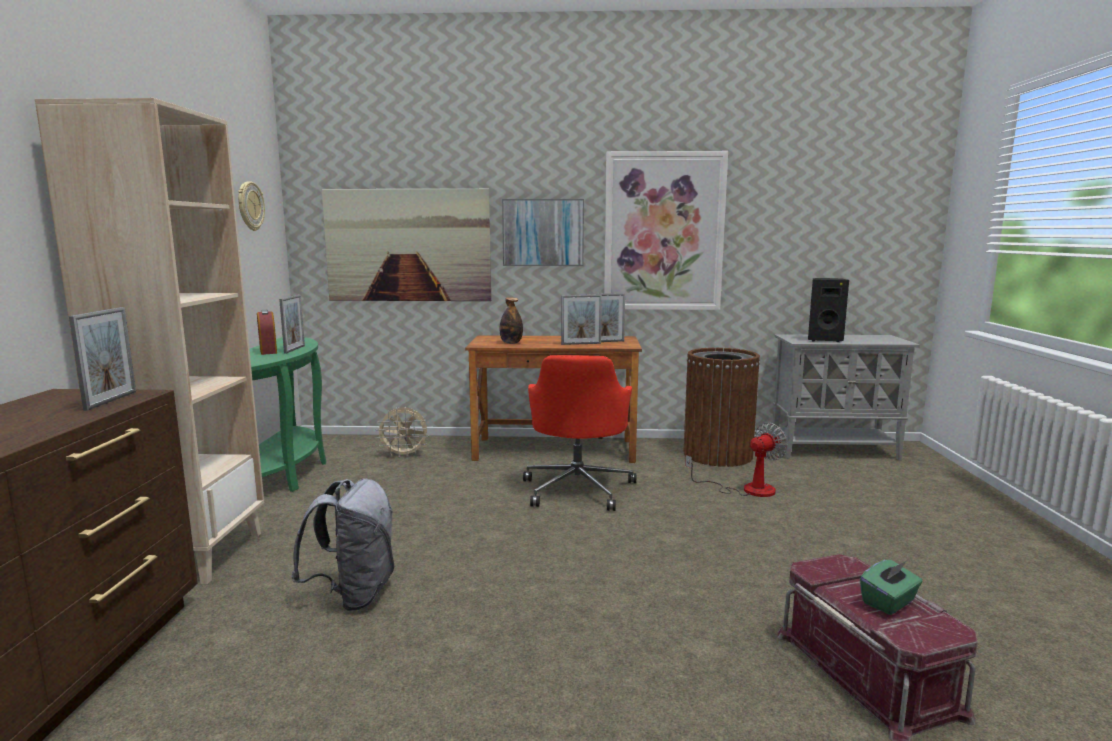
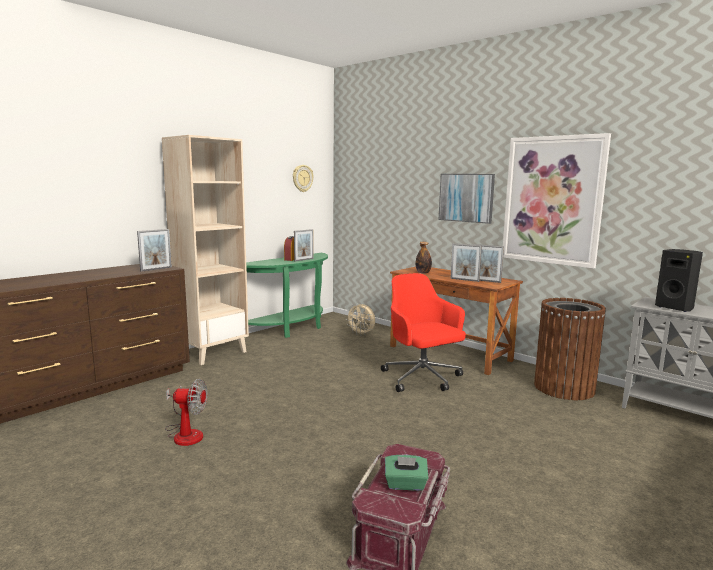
camera: 40 degrees right, 0 degrees up
(354, 595) = (238, 388): grey backpack -> none
(408, 245) = (389, 203): picture -> none
(578, 488) = (422, 378): red office chair -> red office chair turned 105 degrees clockwise
(746, 489) = (539, 415): fan -> fan (185, 433)

